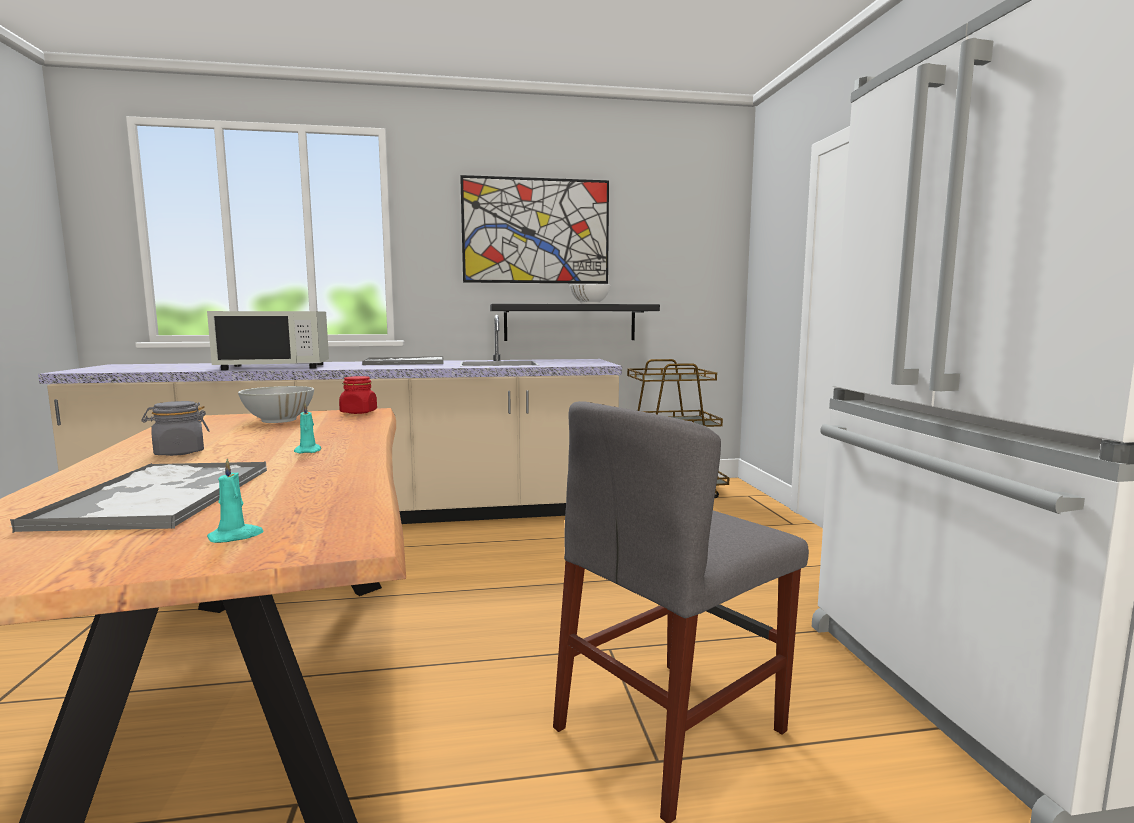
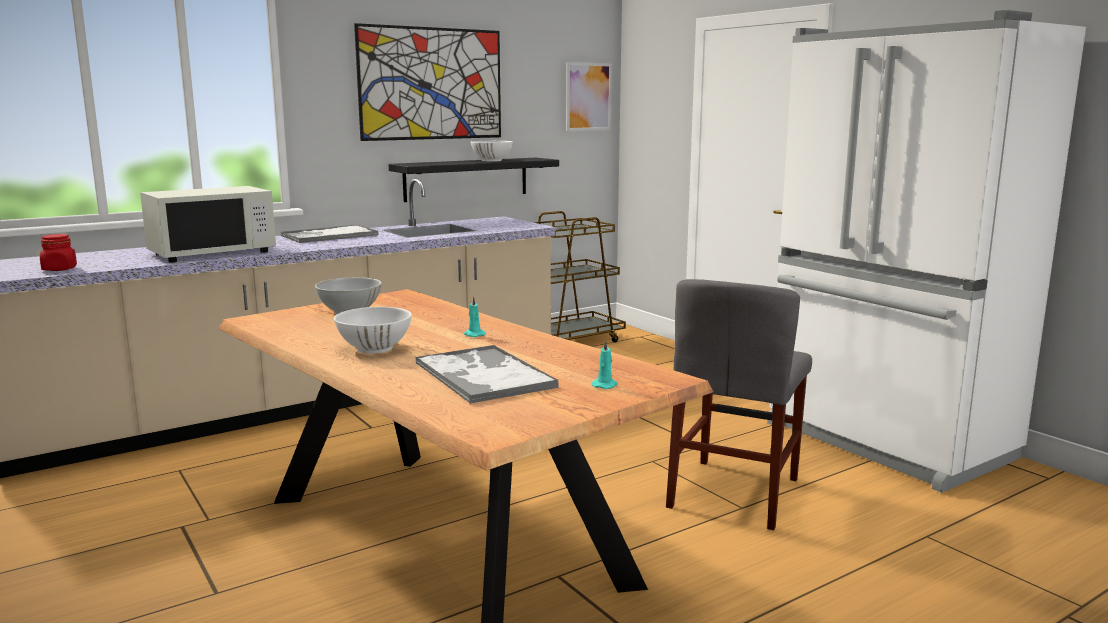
camera: 25 degrees left, 5 degrees up
(179, 452) = (374, 348): grey jar -> white bowl
(358, 412) = (395, 296): red jar -> red jar (59, 269)
(710, 246) = (588, 96): none -> picture

